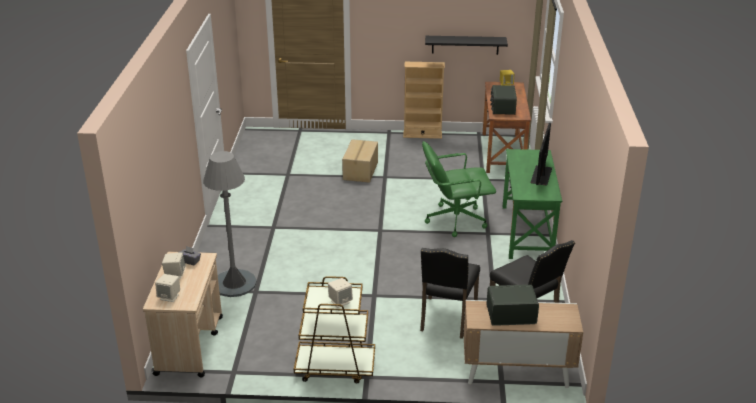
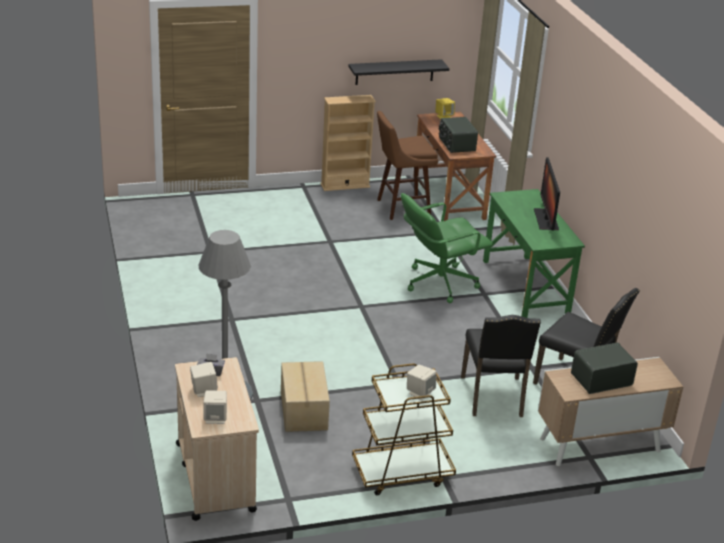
camera: 20 degrees left, 0 degrees up
(360, 171) = (296, 237): cardboard box -> cardboard box (303, 410)
(457, 157) = (400, 208): none -> brown stool

